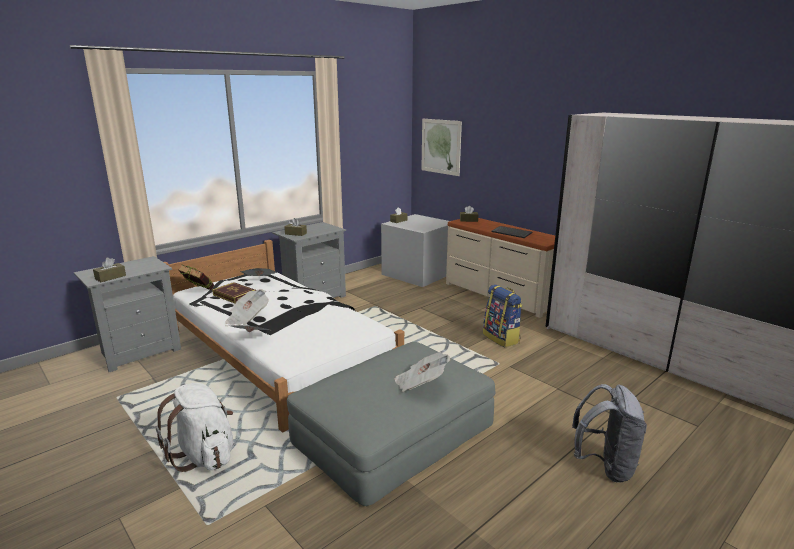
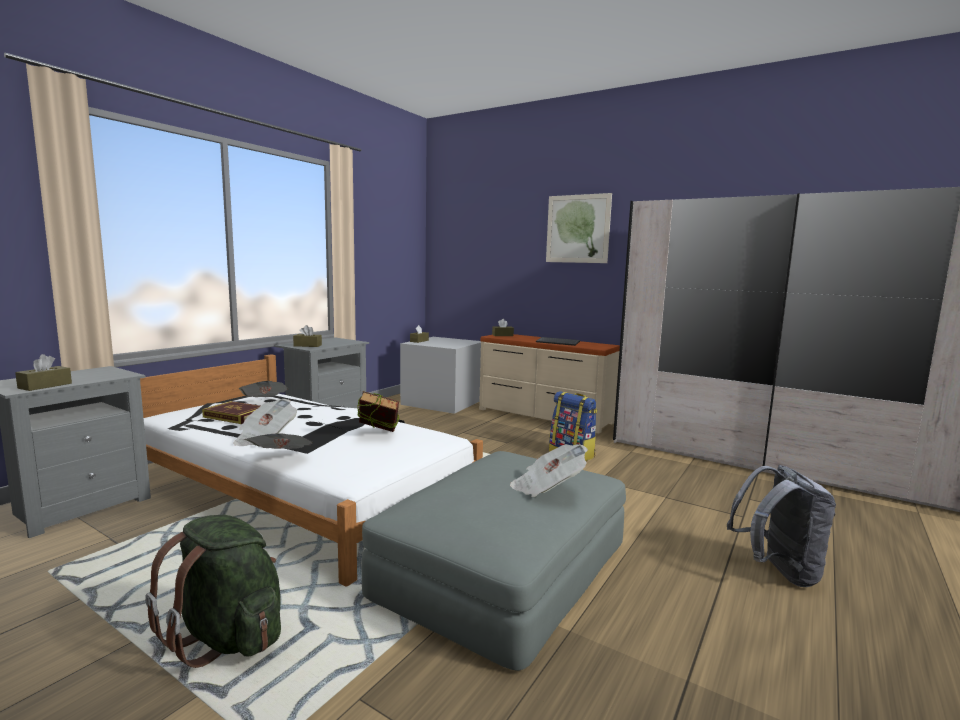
camera: 15 degrees left, 10 degrees down
(198, 292) = (178, 416): book -> book (378, 436)
(204, 455) = (228, 636): white backpack -> green backpack
(441, 146) = (462, 260): picture -> picture (577, 229)

